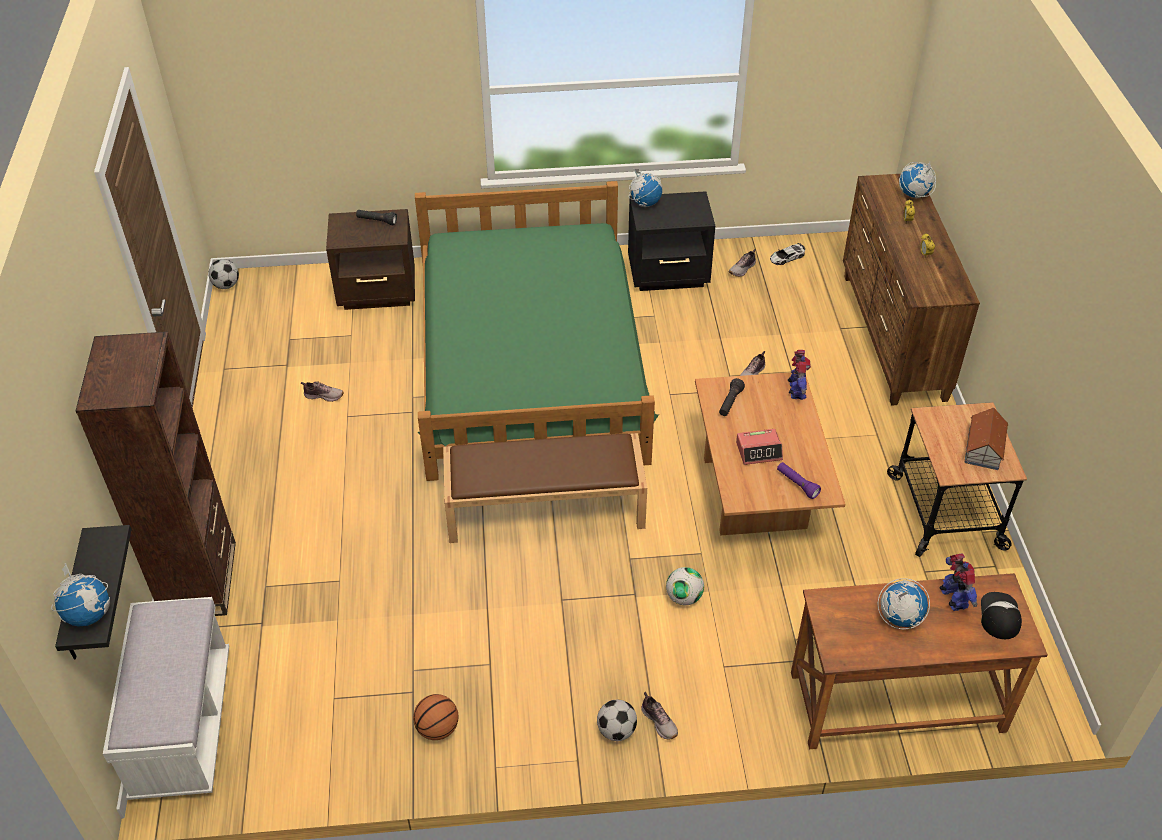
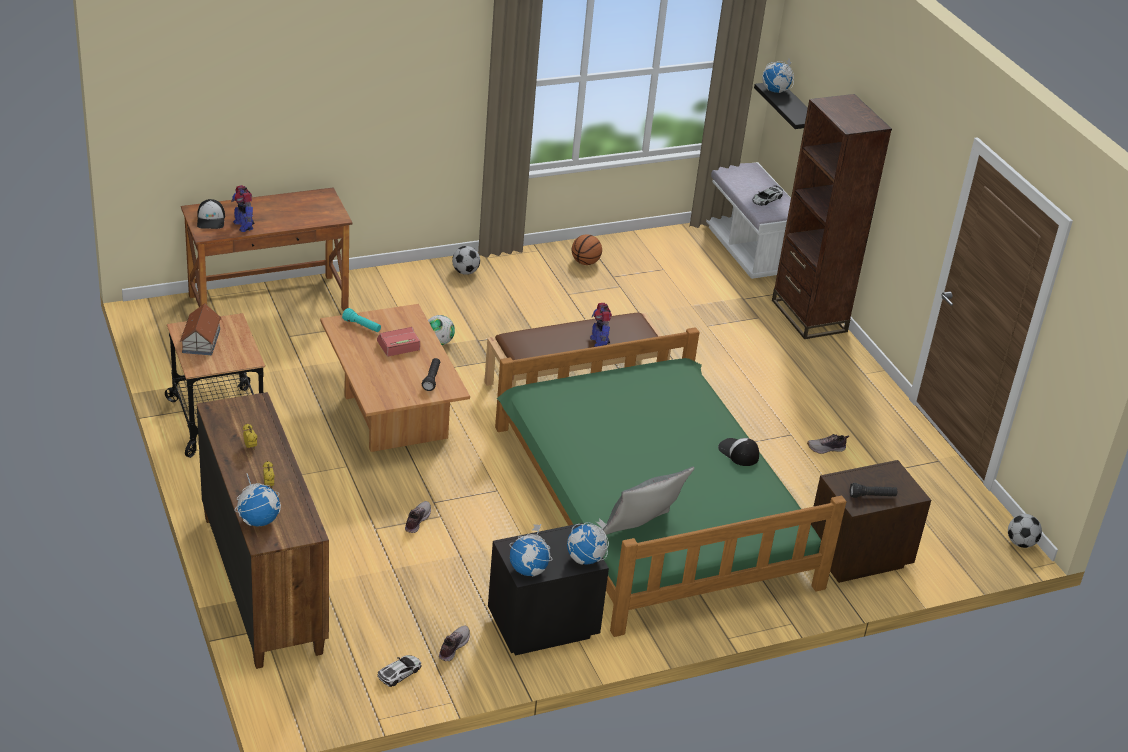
camera: 160 degrees right, 10 degrees down
(166, 640) = (766, 199): none -> toy car
(452, 307) = (738, 453): none -> cap
(580, 250) = (641, 532): none -> grey pillow
(659, 721) = (437, 278): shoe -> none
(796, 391) = (371, 395): toy robot -> toy robot (599, 342)
(797, 484) = (362, 326): purple flashlight -> turquoise flashlight
(899, 617) = (283, 214): globe -> globe (529, 570)

